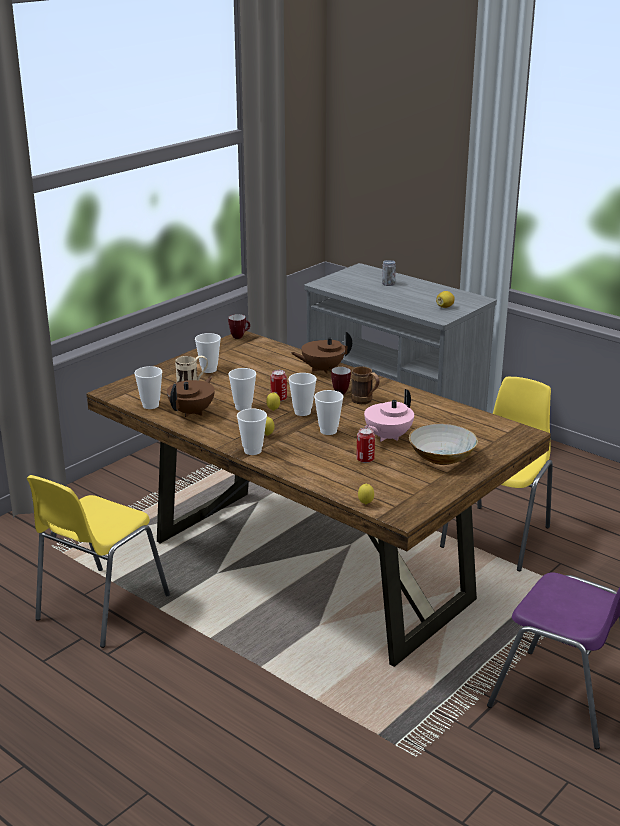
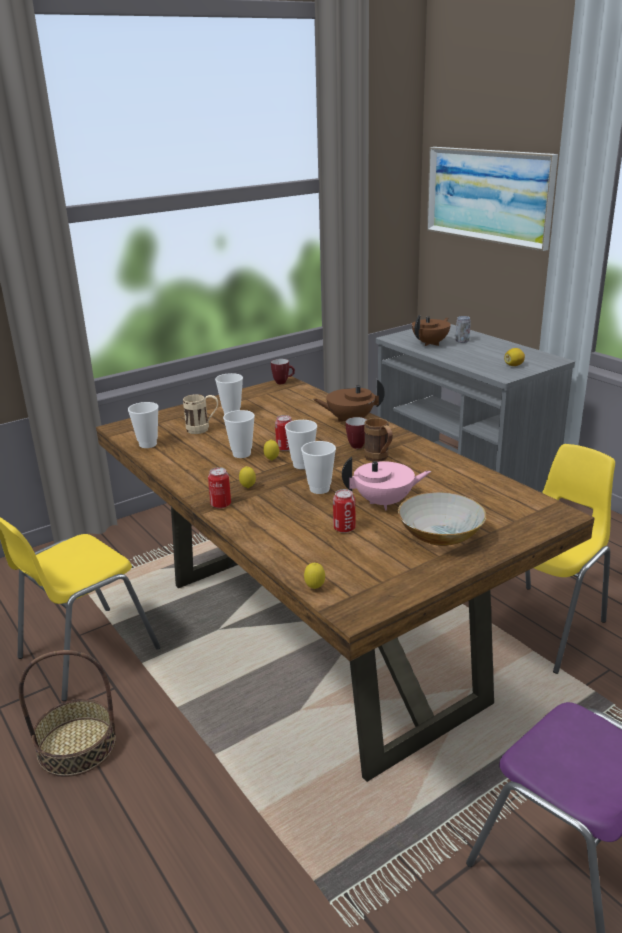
camera: 15 degrees right, 0 degrees up
(135, 679) = (76, 746): none -> basket
(192, 412) = (185, 455): brown teapot -> brown teapot (431, 343)
(252, 451) = (221, 504): cup -> can
(387, 437) = (384, 503): pink teapot -> pink teapot turned 150 degrees counterclockwise
(399, 142) = (488, 195): none -> picture

